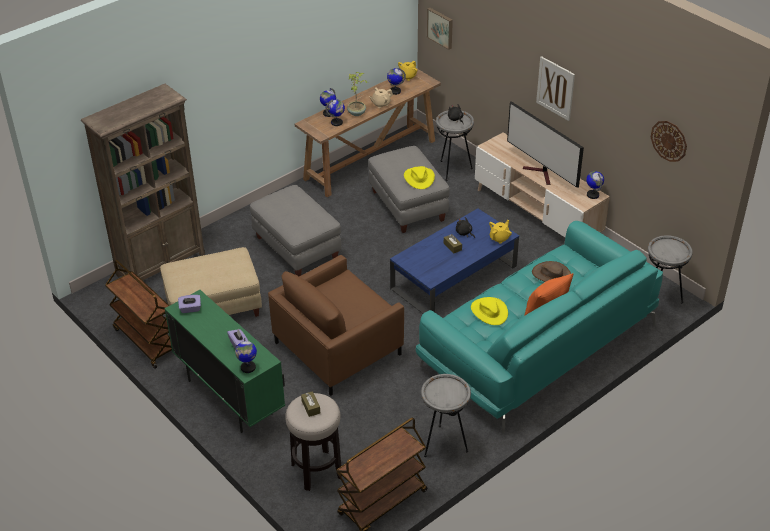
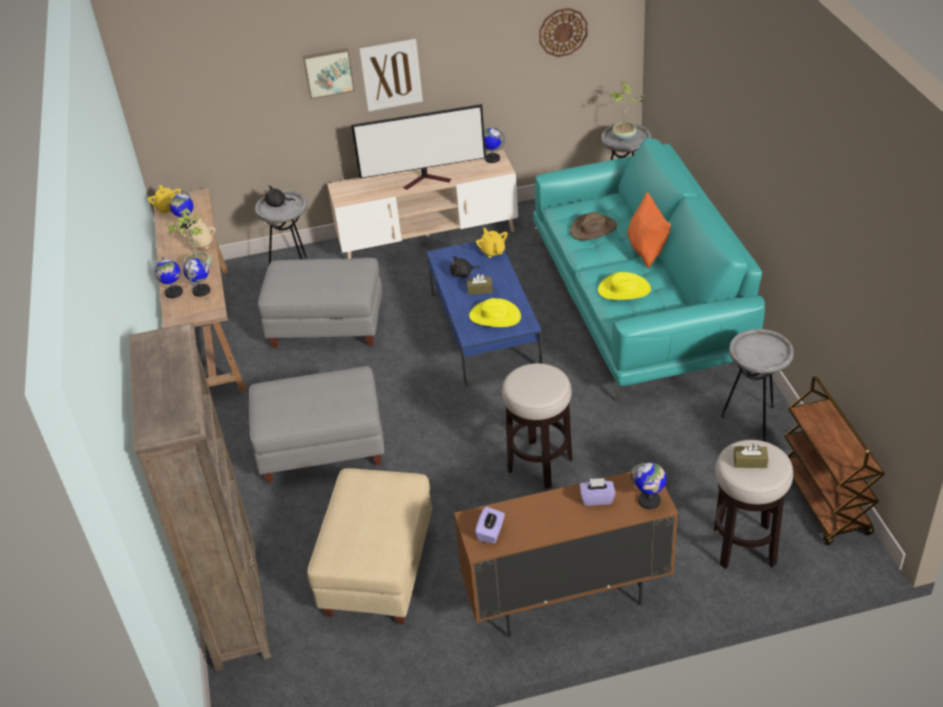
camera: 60 degrees left, 0 degrees up
(146, 341) = (394, 668): brown cart -> none
(229, 397) = (567, 599): green cabinet -> brown cabinet
(337, 348) = (539, 465): brown armchair -> stool
(419, 178) = (343, 273): yellow hat -> yellow hat (495, 316)
(441, 28) = (178, 117): picture -> picture (328, 72)
(667, 249) = (624, 138): none -> potted plant

